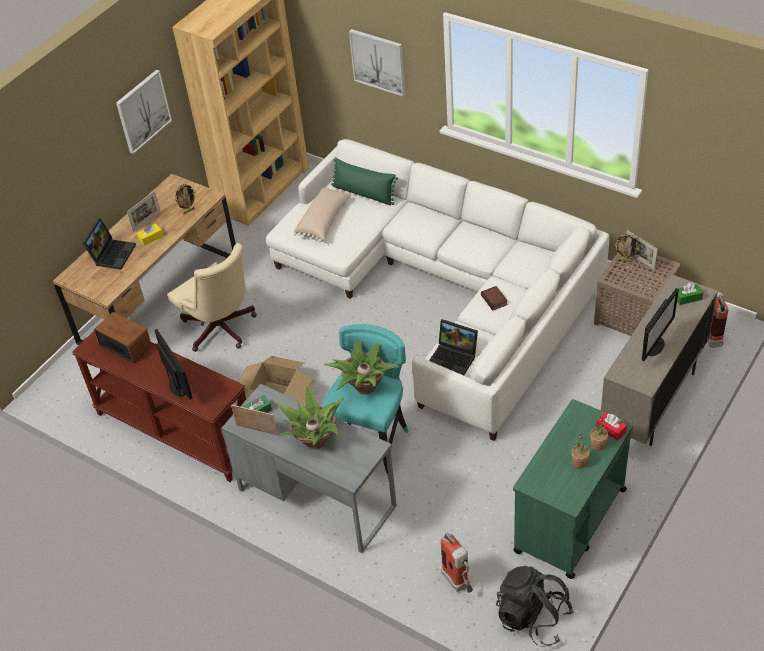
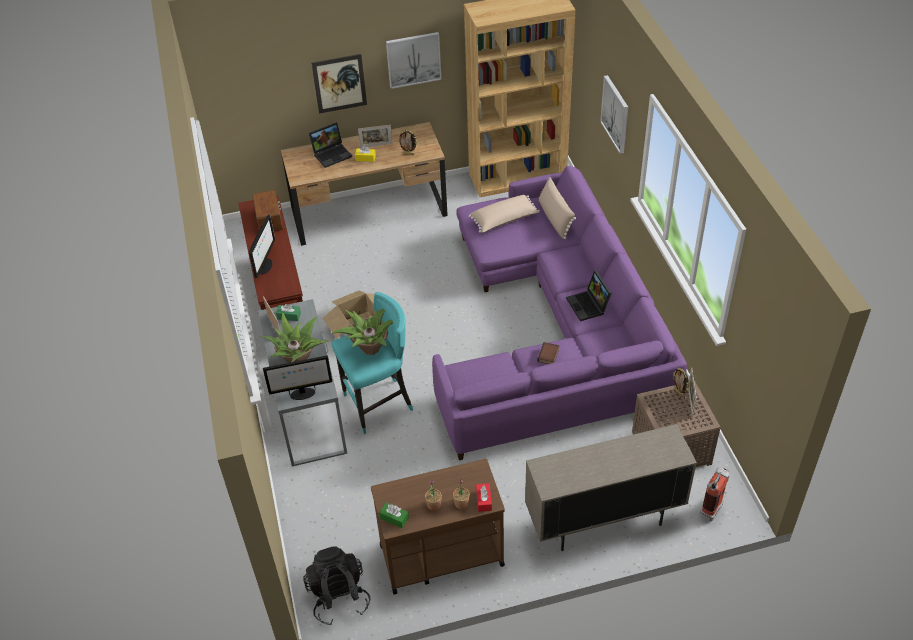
camera: 40 degrees right, 0 degrees up
(86, 173) = (339, 83): none -> picture
(221, 330) = (381, 258): beige office chair -> none
(364, 193) = (555, 218): green pillow -> beige pillow
(443, 289) = (555, 329): white sofa -> purple sofa
(454, 358) = (471, 376): laptop -> laptop (589, 306)
(459, 584) = (322, 535): fire extinguisher -> none
(569, 521) = (440, 555): green cart -> brown cart
(655, 347) = (591, 467): monitor -> monitor (302, 394)
(688, 298) = (665, 451): green tissue box -> green tissue box (394, 518)

